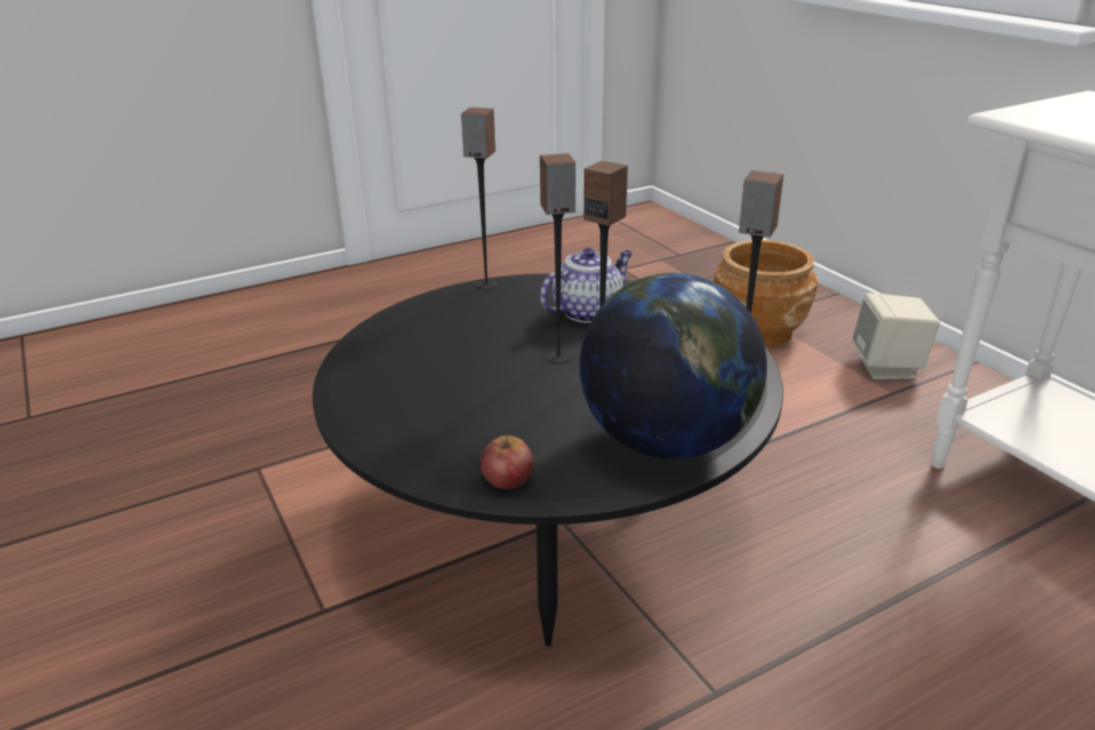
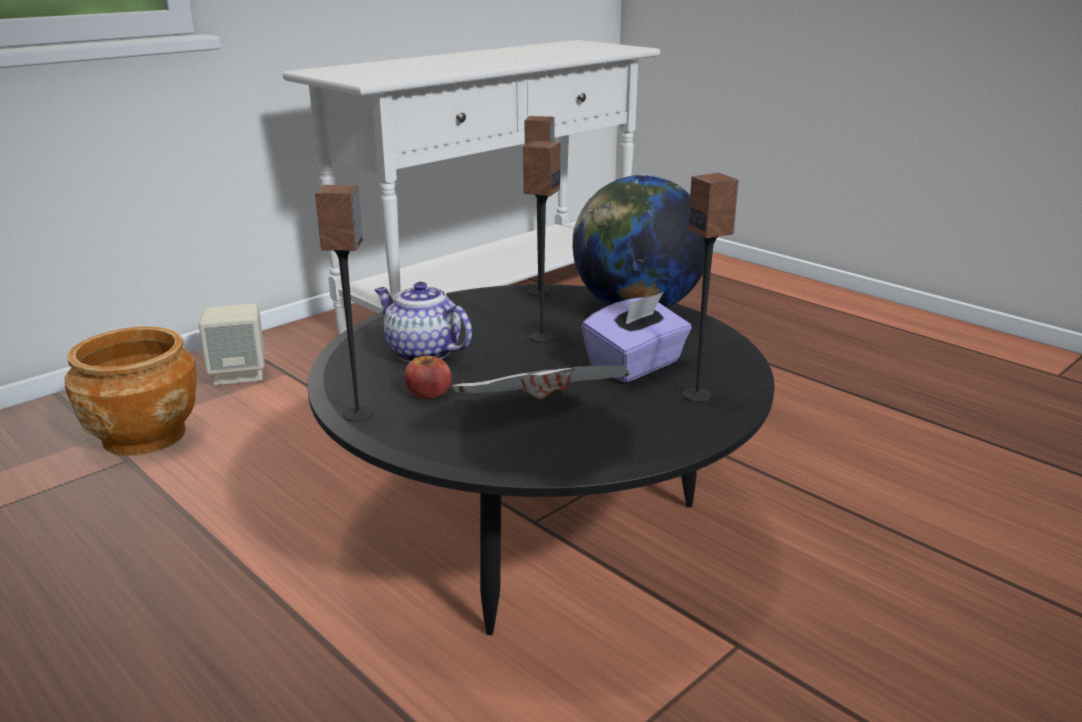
camera: 105 degrees left, 5 degrees down
(418, 347) = (539, 425): none -> newspaper
(504, 411) = (636, 365): none -> purple tissue box
(507, 478) = (725, 352): apple -> apple (428, 392)
(558, 357) = (527, 355): speaker -> speaker (697, 395)

